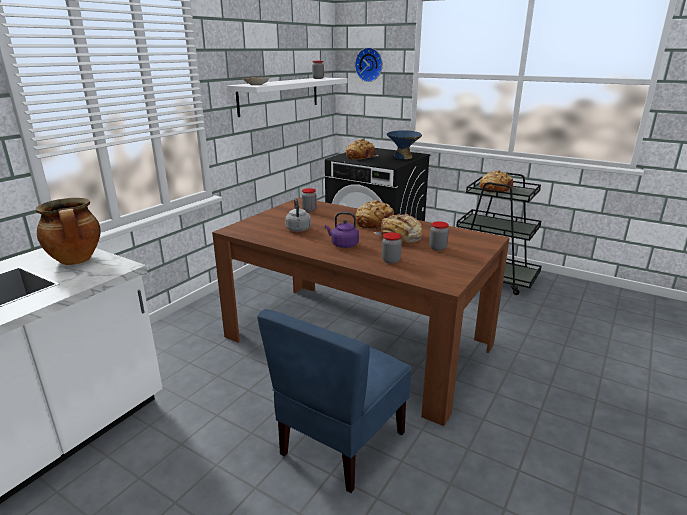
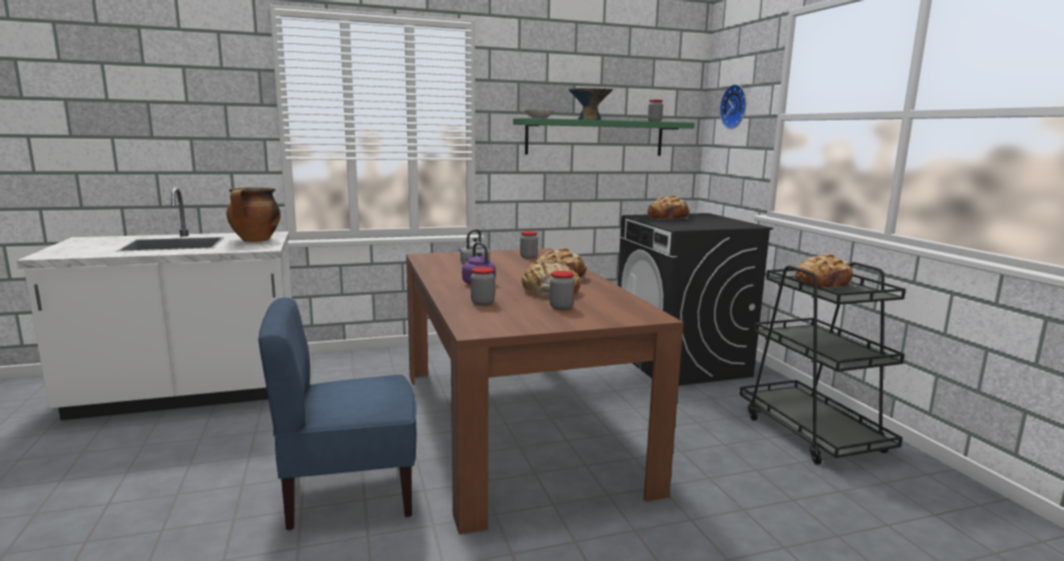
camera: 40 degrees right, 10 degrees down
(279, 95) = (595, 138): white shelf -> green shelf
(403, 157) = (721, 225): blue bowl -> blue bowl (589, 119)

